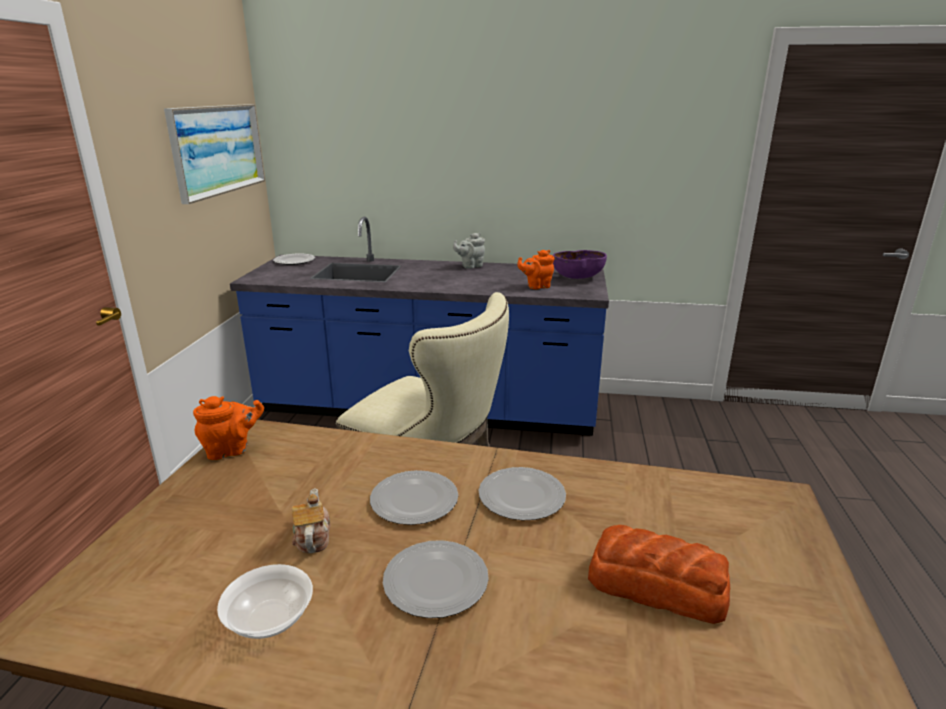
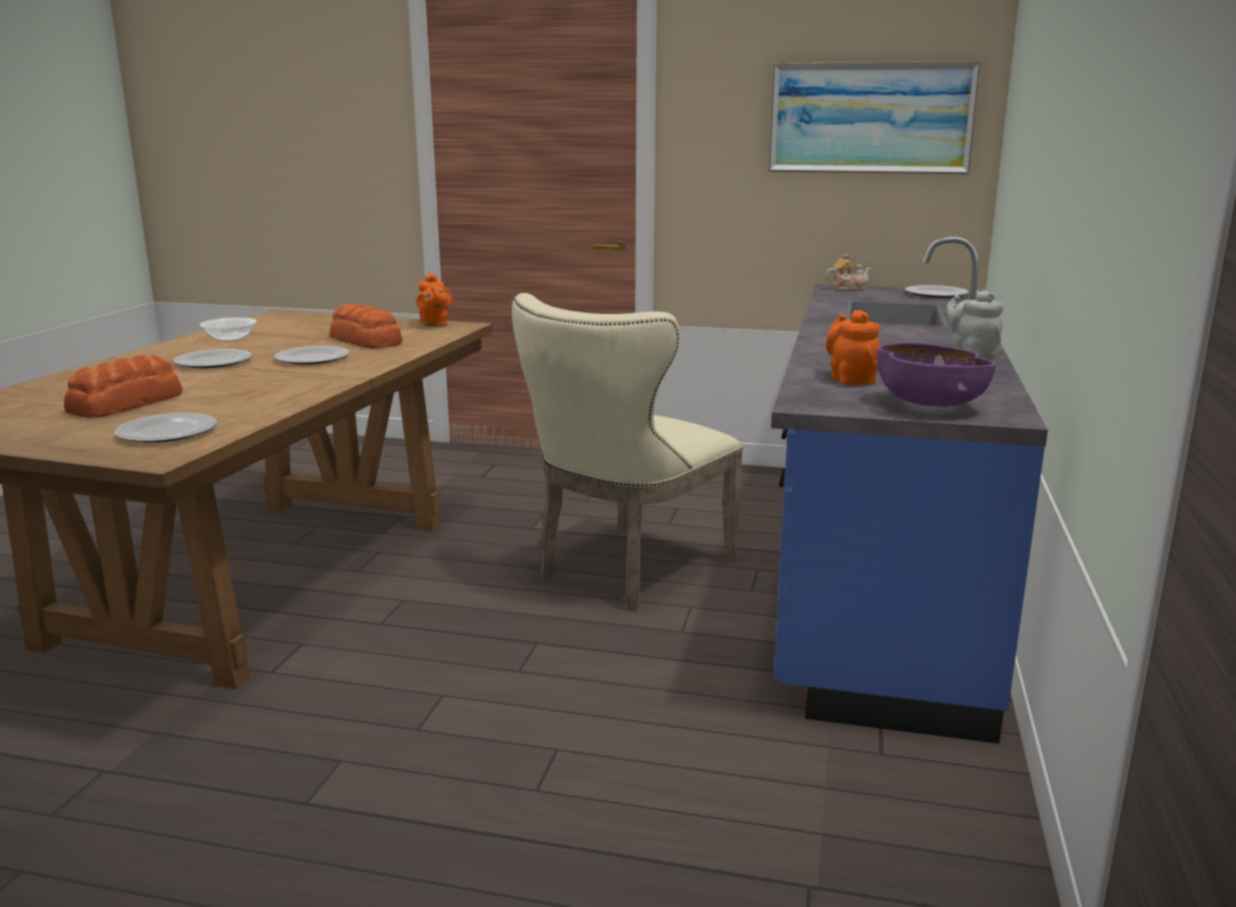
camera: 95 degrees right, 5 degrees down
(312, 537) = (296, 342): teapot -> teapot (847, 288)
(319, 481) = (366, 341): none -> bread
(522, 495) = (282, 381): plate -> plate (168, 432)

